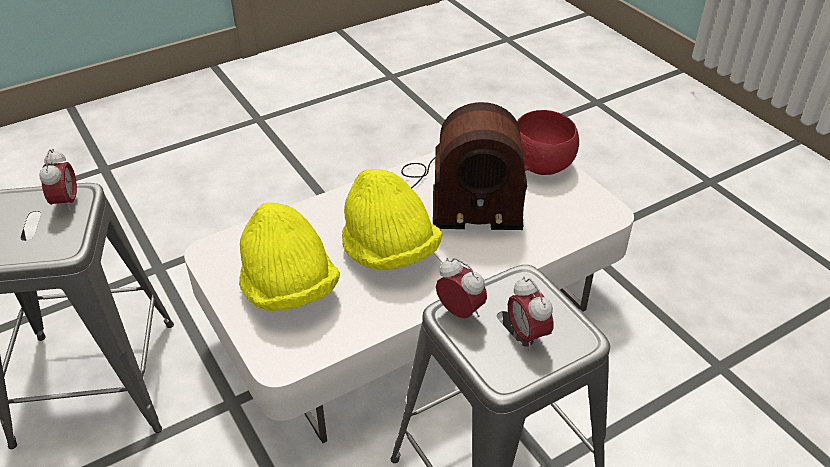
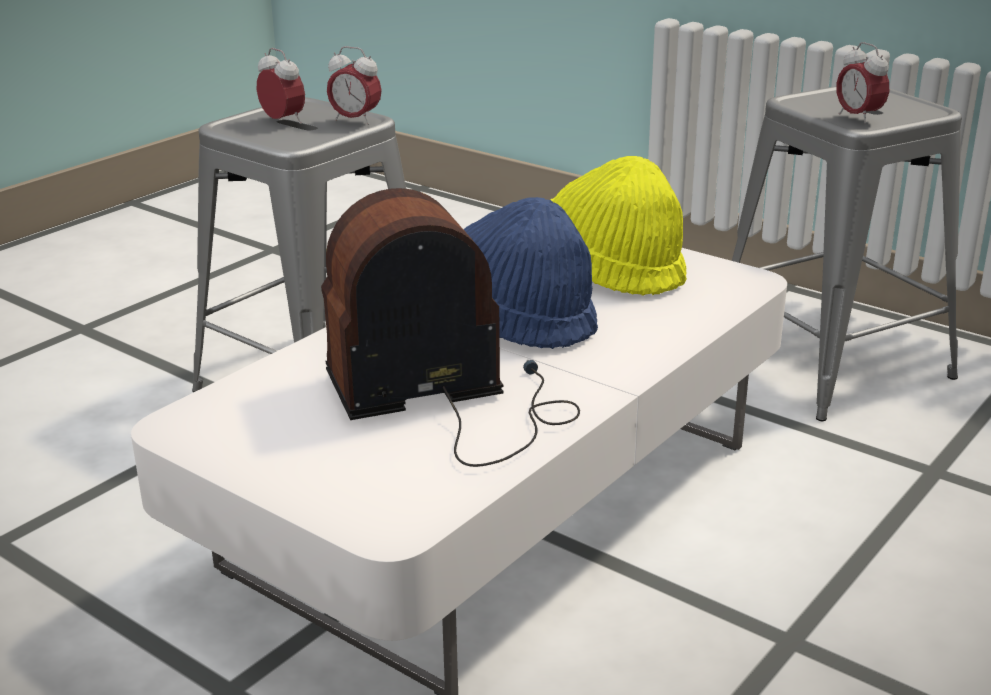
camera: 160 degrees right, 15 degrees down
(389, 251) = (516, 321): yellow hat -> blue hat
(542, 165) = (313, 480): red bowl -> none

